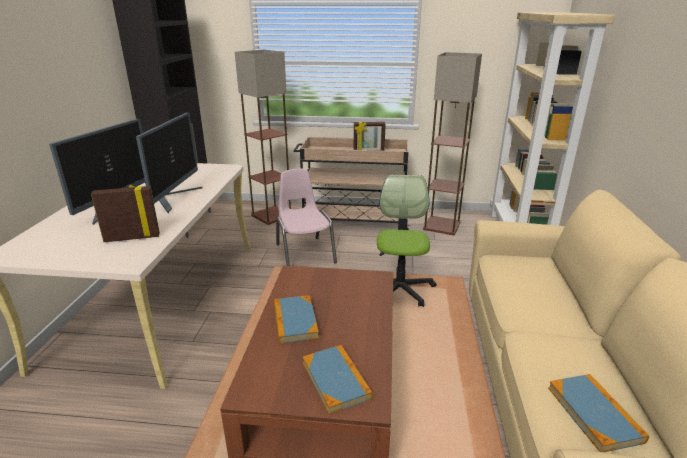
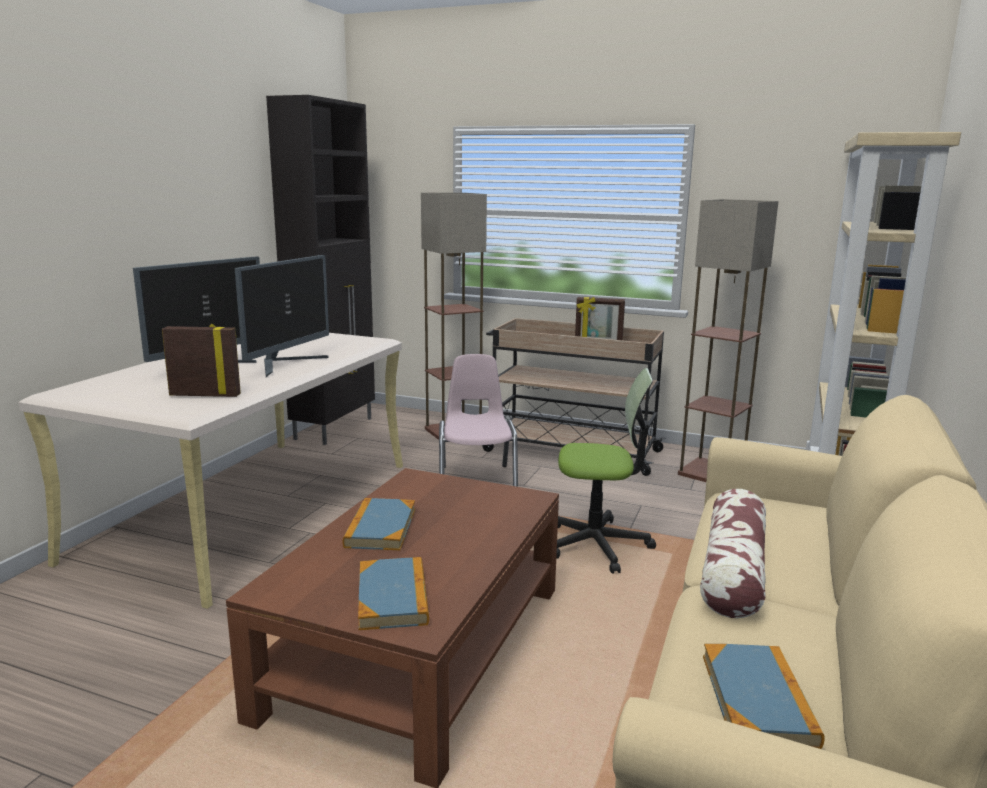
camera: 15 degrees right, 10 degrees down
(399, 289) = (597, 545): office chair -> office chair turned 75 degrees clockwise
(527, 316) = (733, 570): none -> pillow

